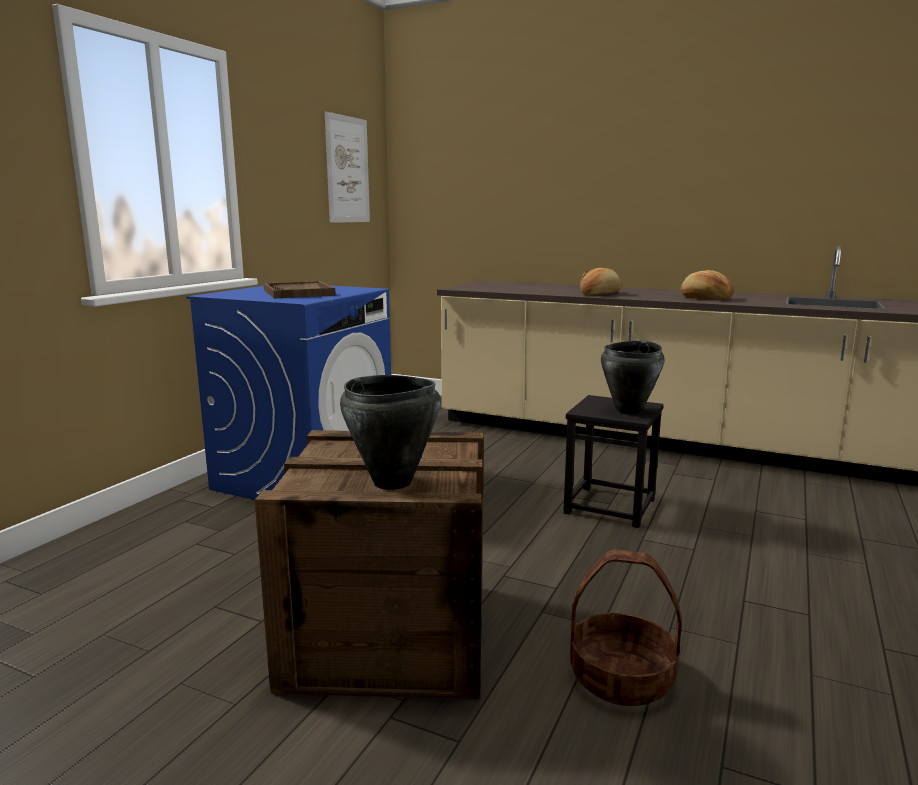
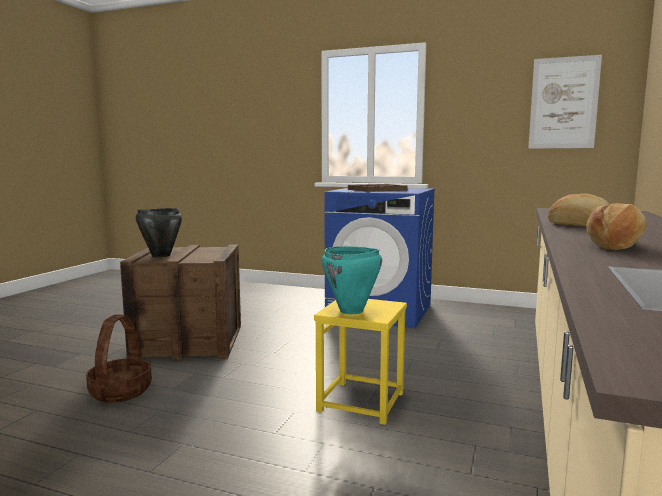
camera: 85 degrees right, 5 degrees down
(610, 506) = (362, 402): black stool -> yellow stool
(629, 411) = (351, 311): black cooking pot -> turquoise cooking pot

